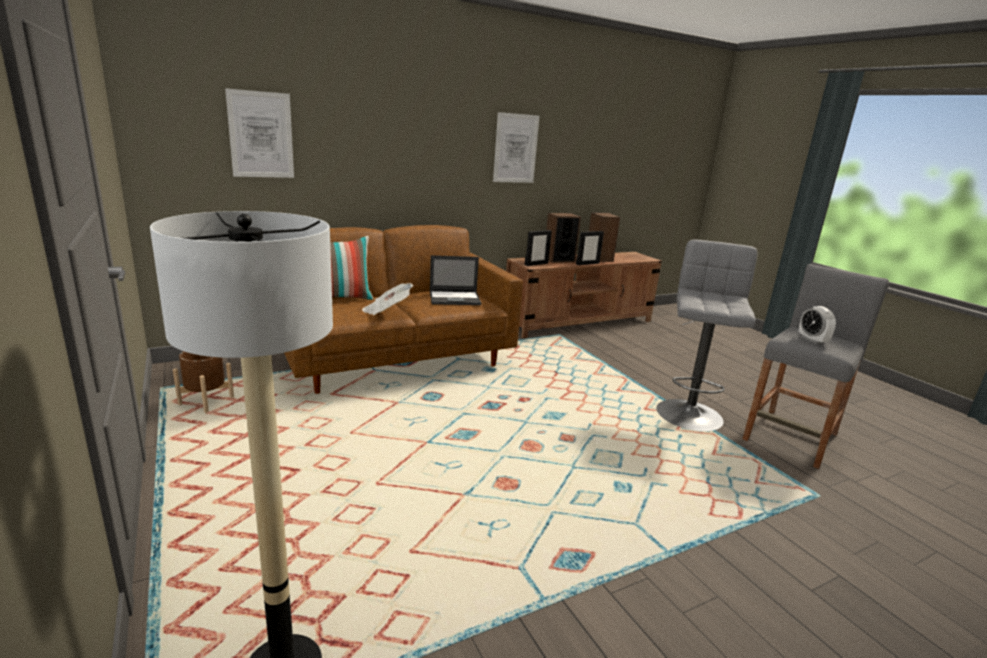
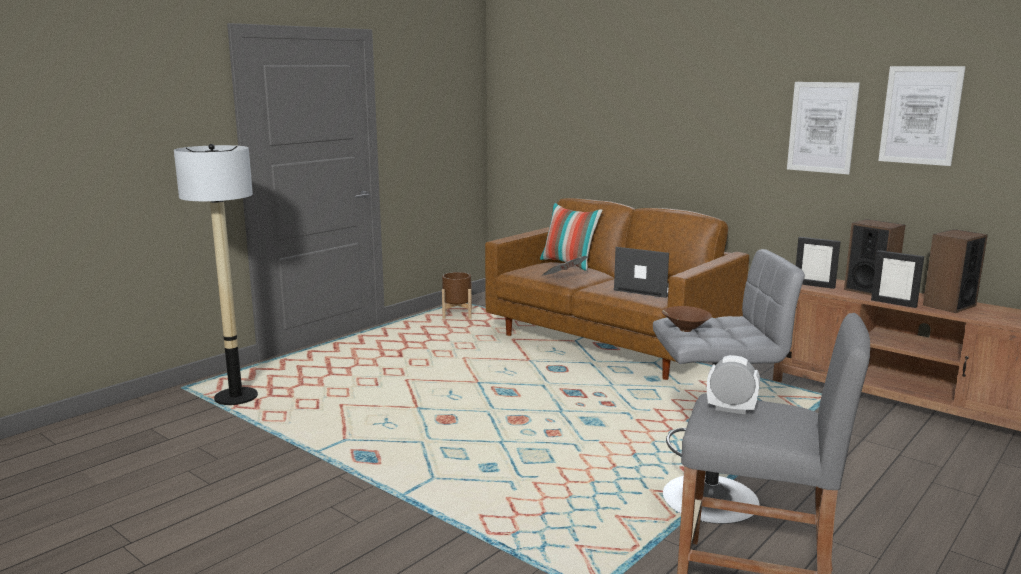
camera: 70 degrees right, 5 degrees down
(261, 135) = (565, 114): picture -> picture (920, 115)
(455, 298) = (646, 288): laptop -> laptop turned 150 degrees clockwise
(717, 306) = (684, 330): none -> brown bowl
(812, 340) = (731, 409): alarm clock -> alarm clock turned 60 degrees clockwise

